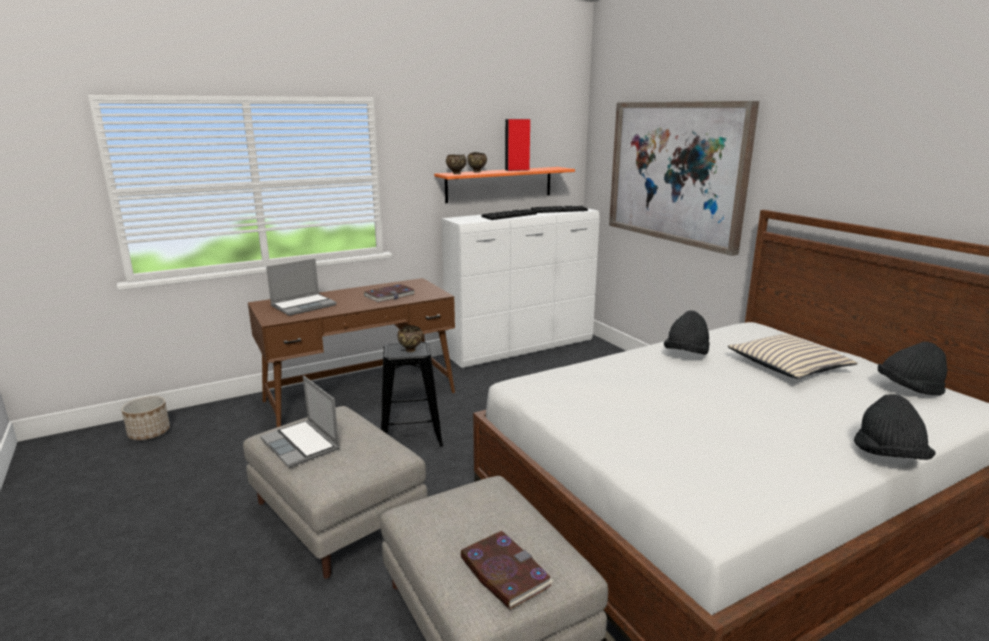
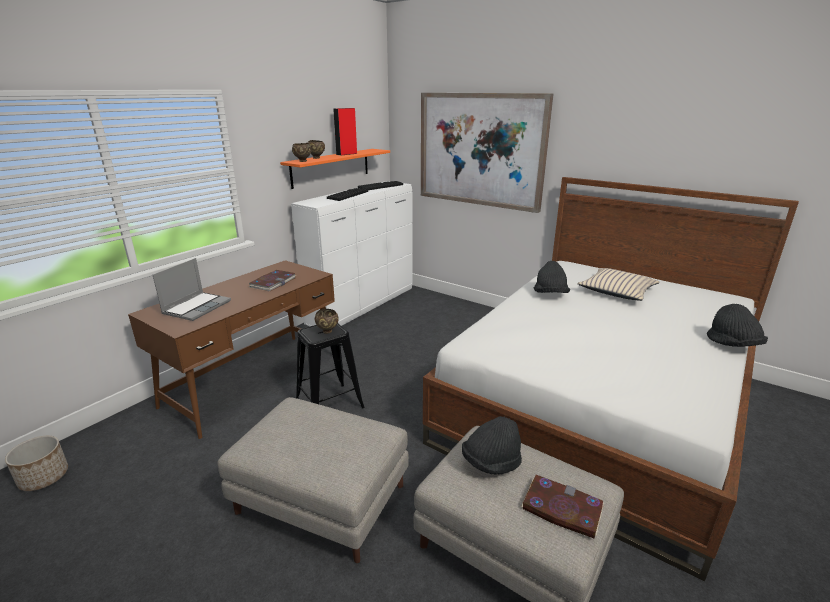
camera: 25 degrees left, 5 degrees up
(302, 445) = (290, 448): laptop -> none
(908, 389) = (693, 294): black hat -> black hat (491, 463)

